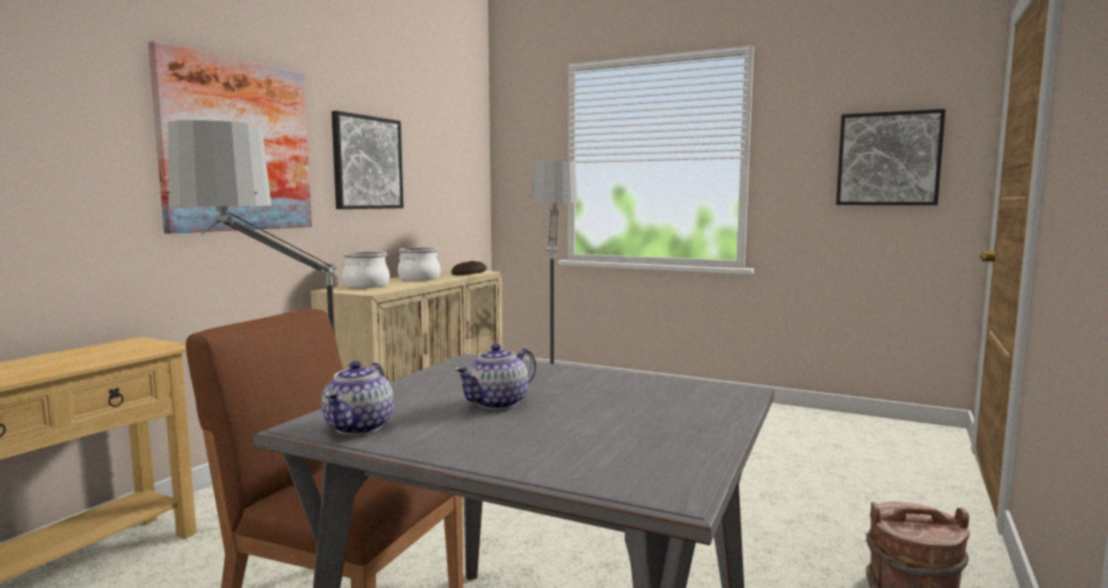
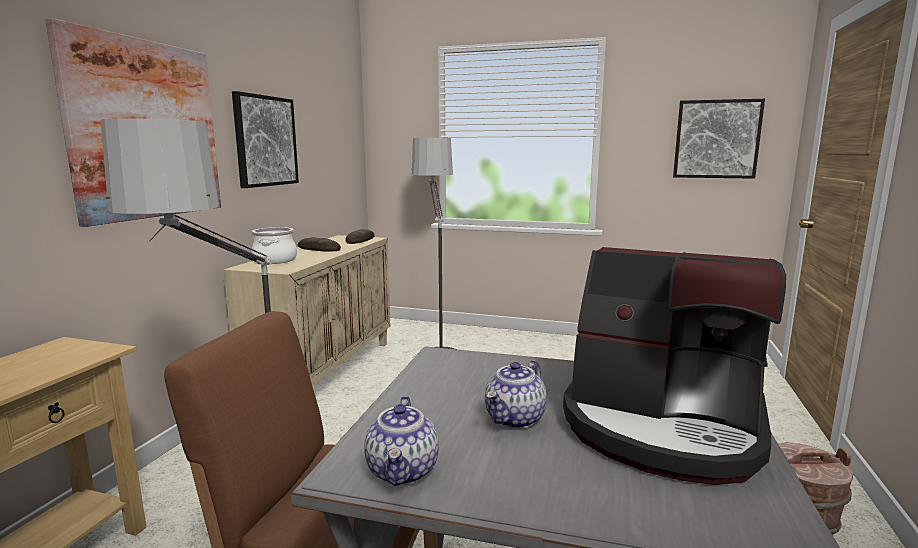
camera: 10 degrees left, 5 degrees up
(419, 278) = (319, 249): cooking pot -> bread
(640, 416) = (662, 427): none -> coffee machine

